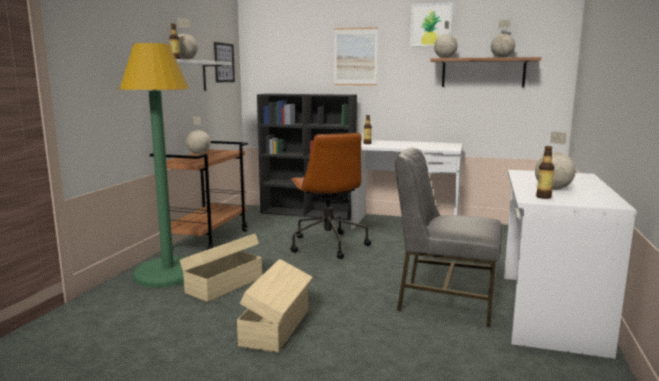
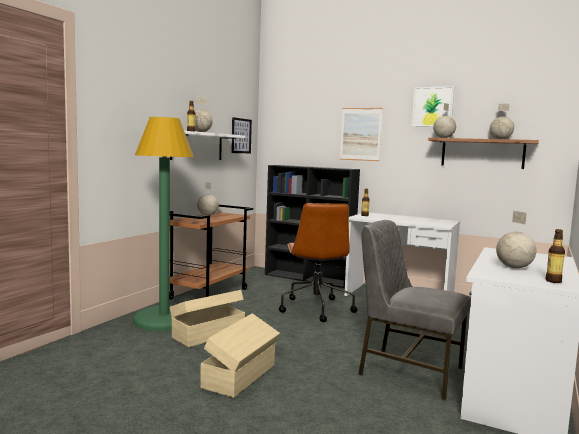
camera: 10 degrees right, 5 degrees down
(543, 197) = (497, 274): bottle -> bottle (553, 281)

